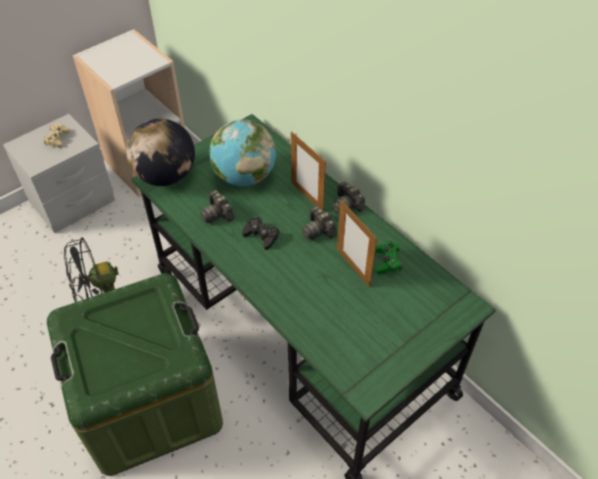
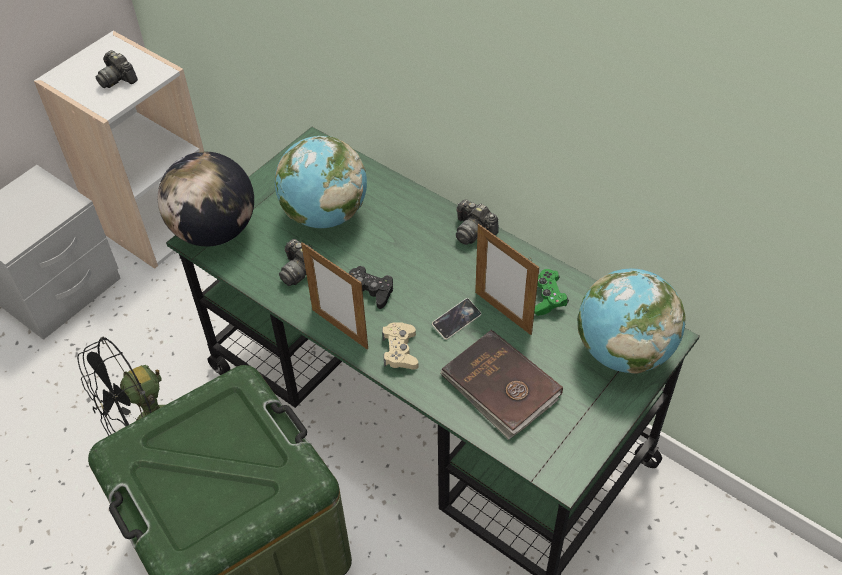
camera: 10 degrees left, 0 degrees up
(57, 139) = (30, 203): beige game controller -> beige game controller (400, 351)
(307, 197) = (417, 228): picture frame -> picture frame (340, 329)
(318, 230) = (444, 271): camera -> camera (117, 79)
(318, 268) = (456, 321): none -> phone
(337, 321) = (500, 387): none -> brown book
(435, 311) = (623, 351): none -> globe

